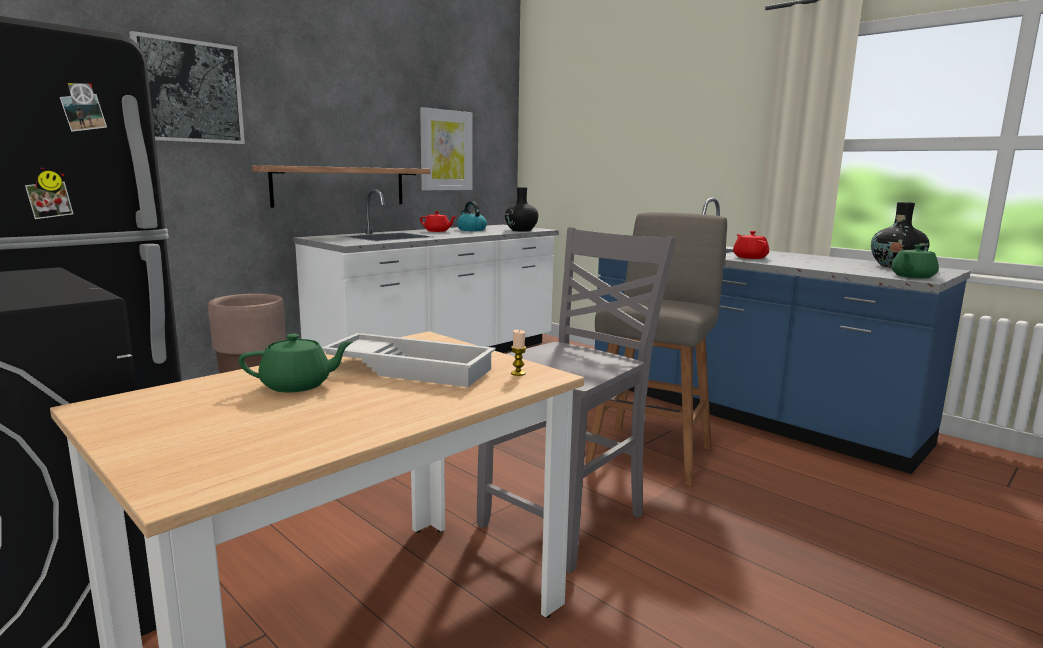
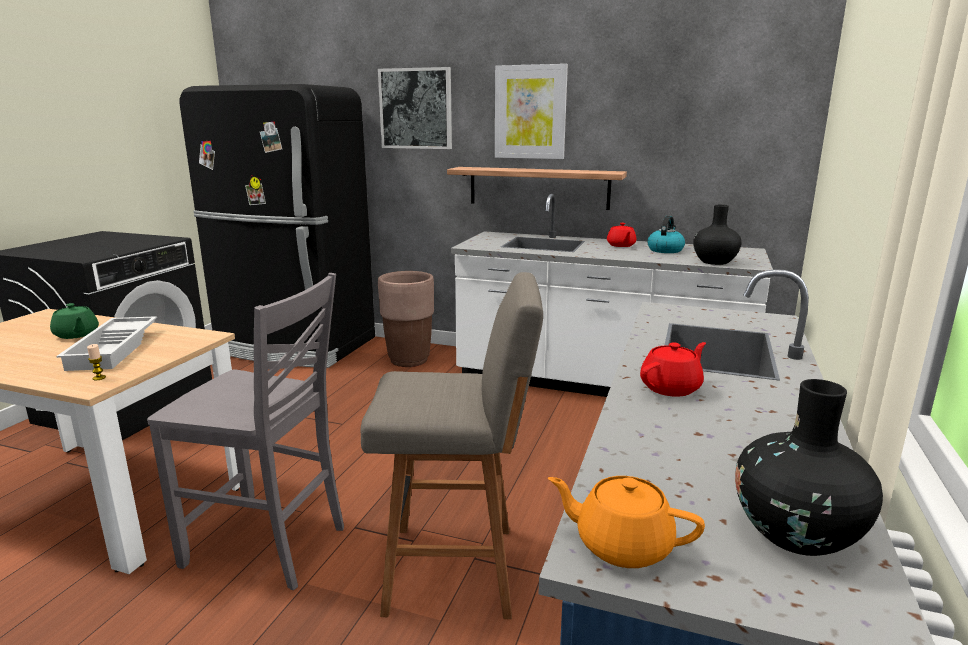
camera: 65 degrees right, 5 degrees up
(446, 150) = (681, 150): picture -> picture (530, 112)
(912, 276) = (621, 545): green teapot -> orange teapot

